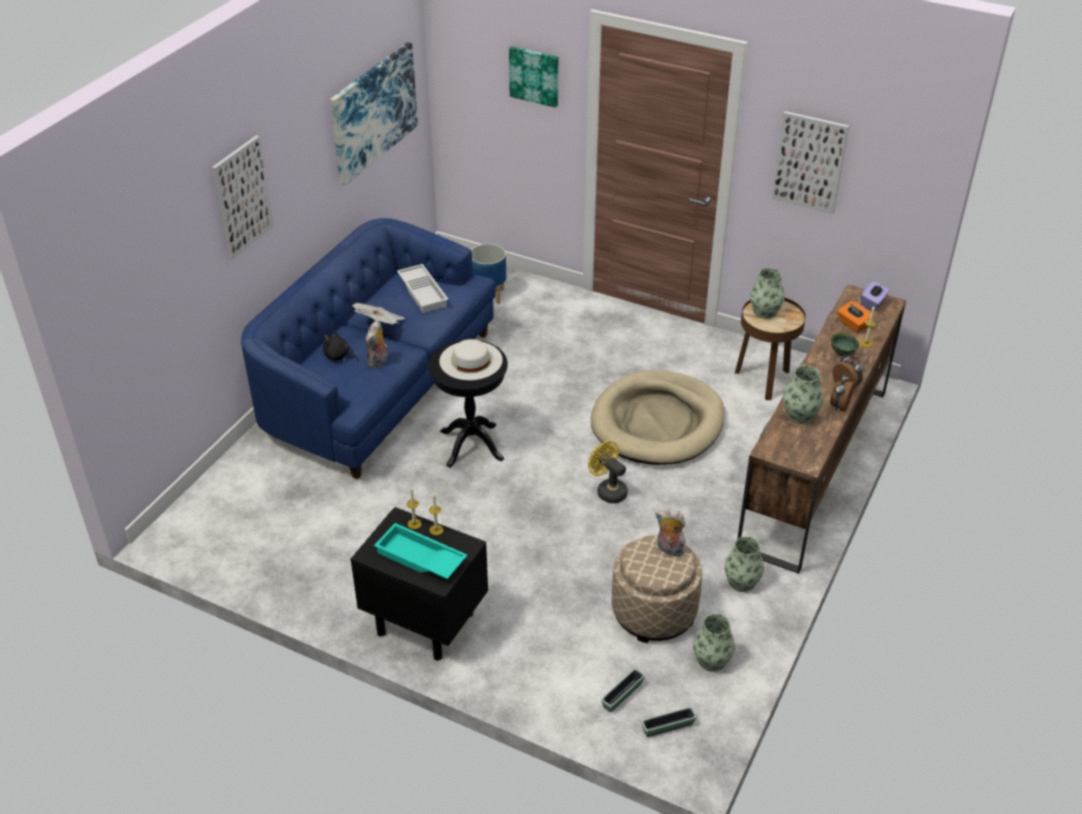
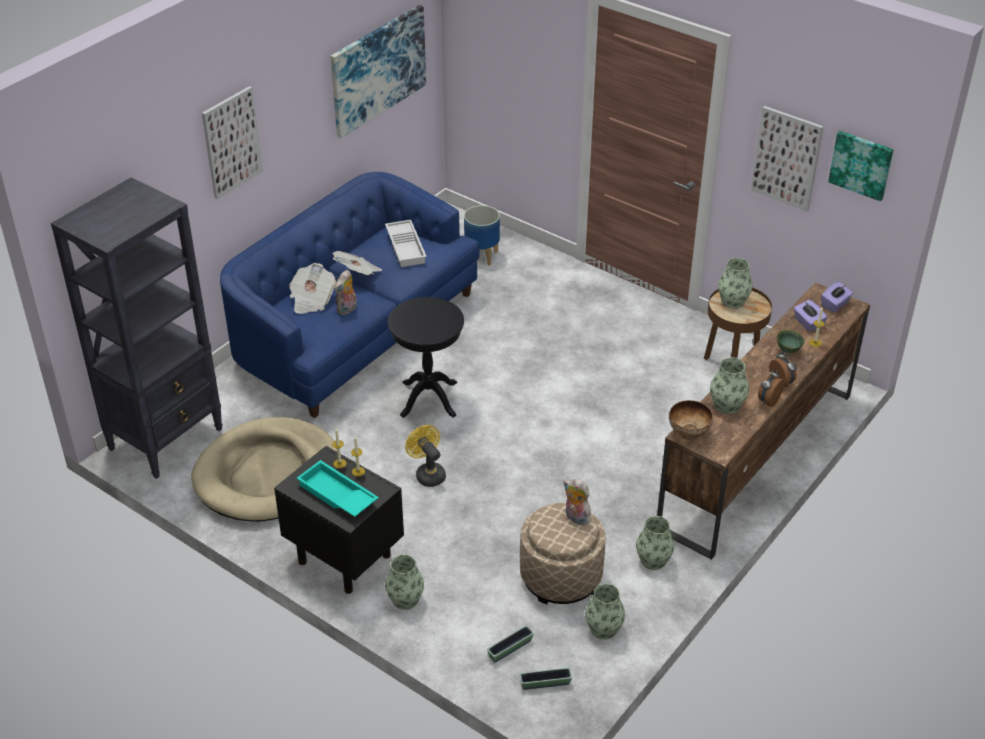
camera: 10 degrees right, 0 degrees up
(204, 520) = (167, 438): none -> black bookcase
(338, 356) = (311, 300): black plush toy -> newspaper
(471, 360) = (429, 317): white hat -> none
(500, 658) = (405, 599): none -> vase
(535, 75) = (537, 47): picture -> picture (861, 164)
(608, 490) = (548, 457): yellow fan -> yellow fan (428, 473)
(657, 423) = (613, 398): beige dog bed -> beige dog bed (267, 474)
(771, 448) = (688, 433): none -> bowl
(853, 324) = (808, 323): orange tissue box -> purple tissue box

